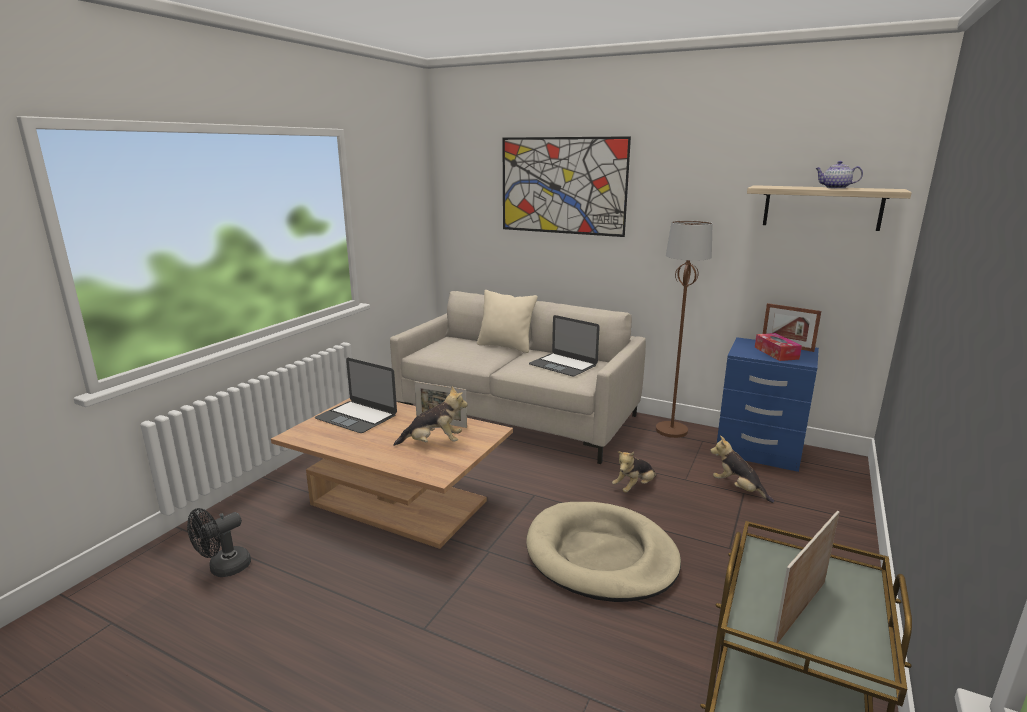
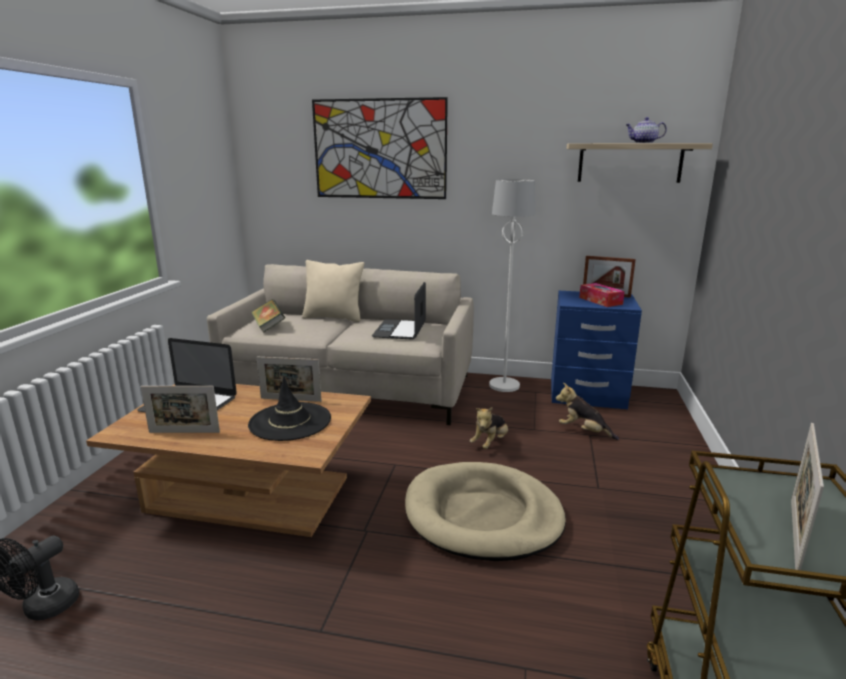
camera: 15 degrees left, 0 degrees up
(345, 441) = (184, 432): none -> picture frame
(433, 443) = (290, 422): plush toy -> black hat
(443, 351) = (269, 326): none -> book
(563, 365) = (400, 330): laptop -> laptop turned 75 degrees clockwise
(671, 430) = (504, 385): brown floor lamp -> white floor lamp

